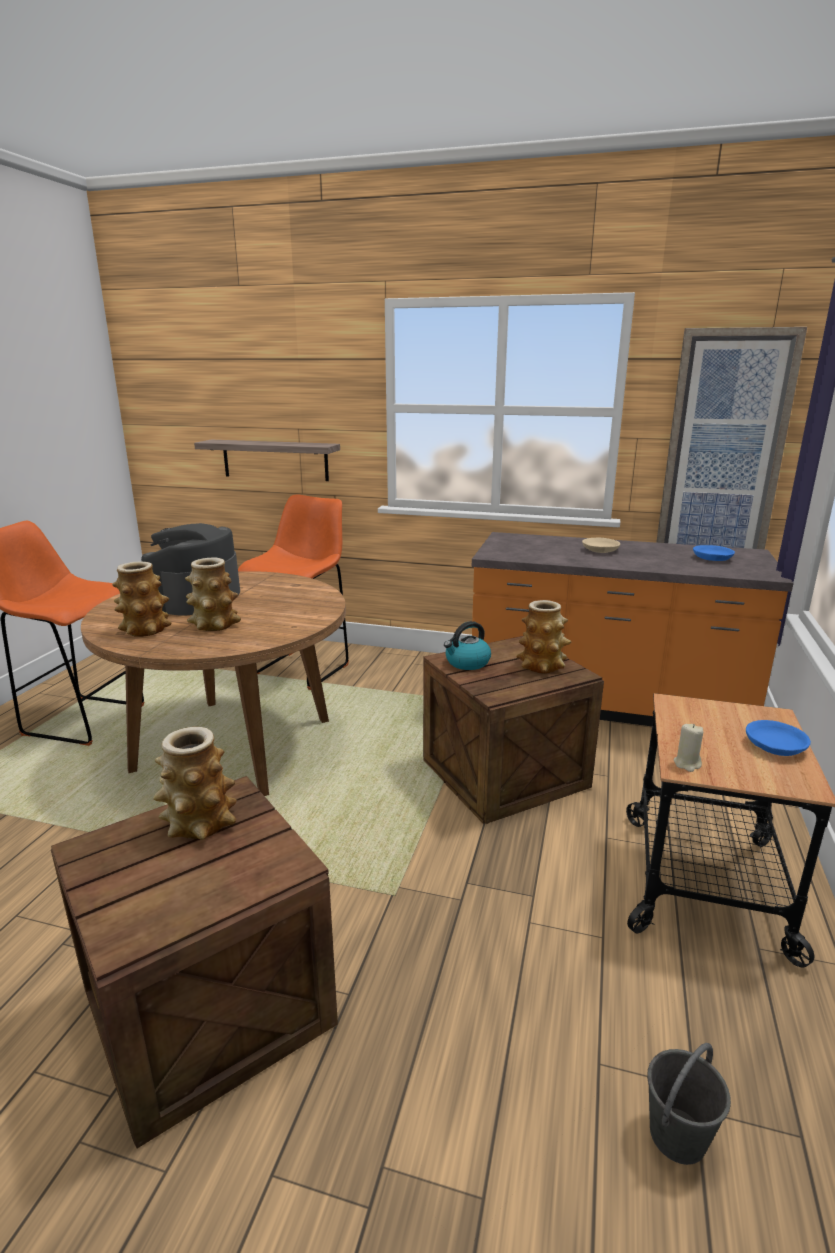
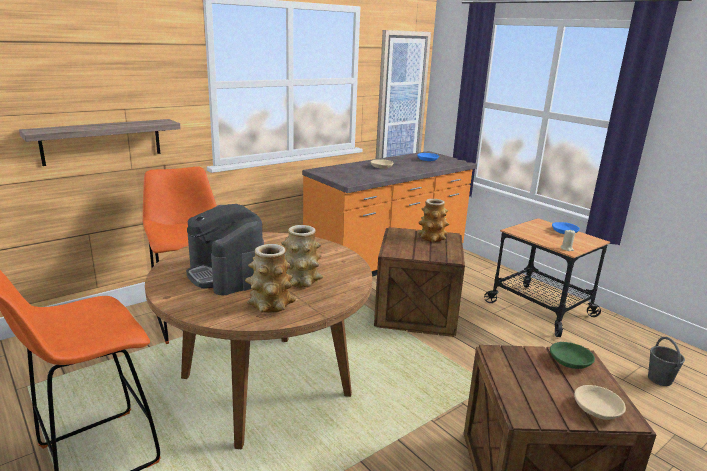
camera: 55 degrees left, 0 degrees up
(133, 908) = (597, 409): none -> beige bowl
(200, 823) = (522, 371): vase -> none
(263, 859) = (571, 361): none -> green bowl
(467, 663) = (405, 250): kettle -> none

